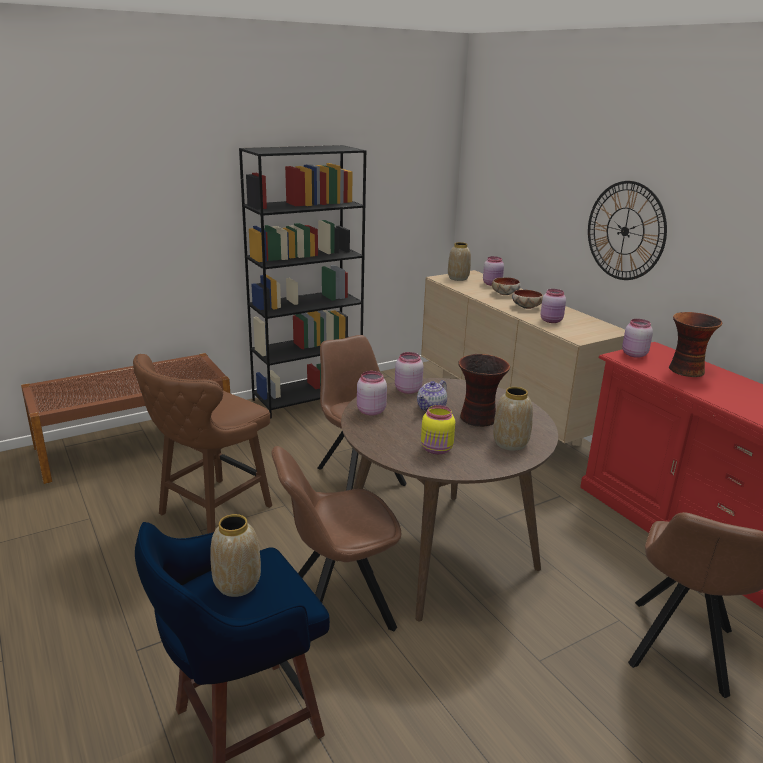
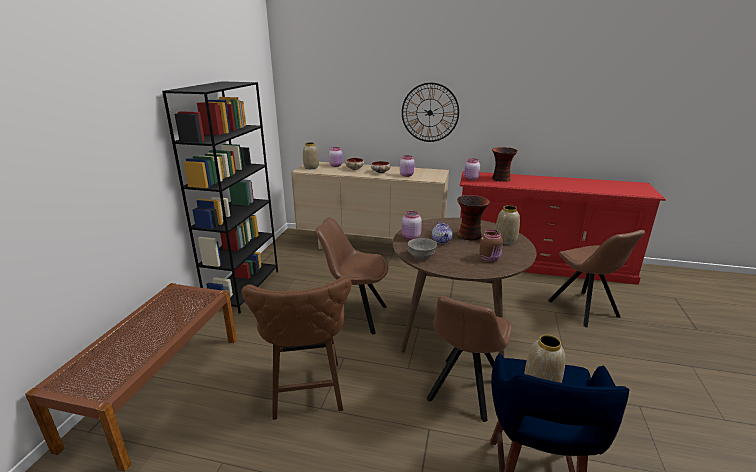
camera: 45 degrees left, 0 degrees up
(370, 411) = (421, 256): pink jar -> grey bowl
(437, 449) = (490, 258): yellow jar -> brown jar

